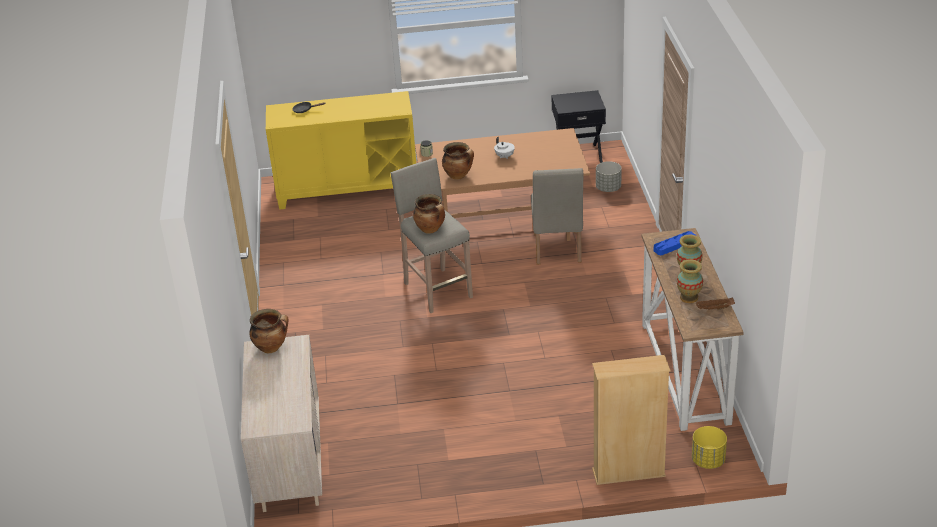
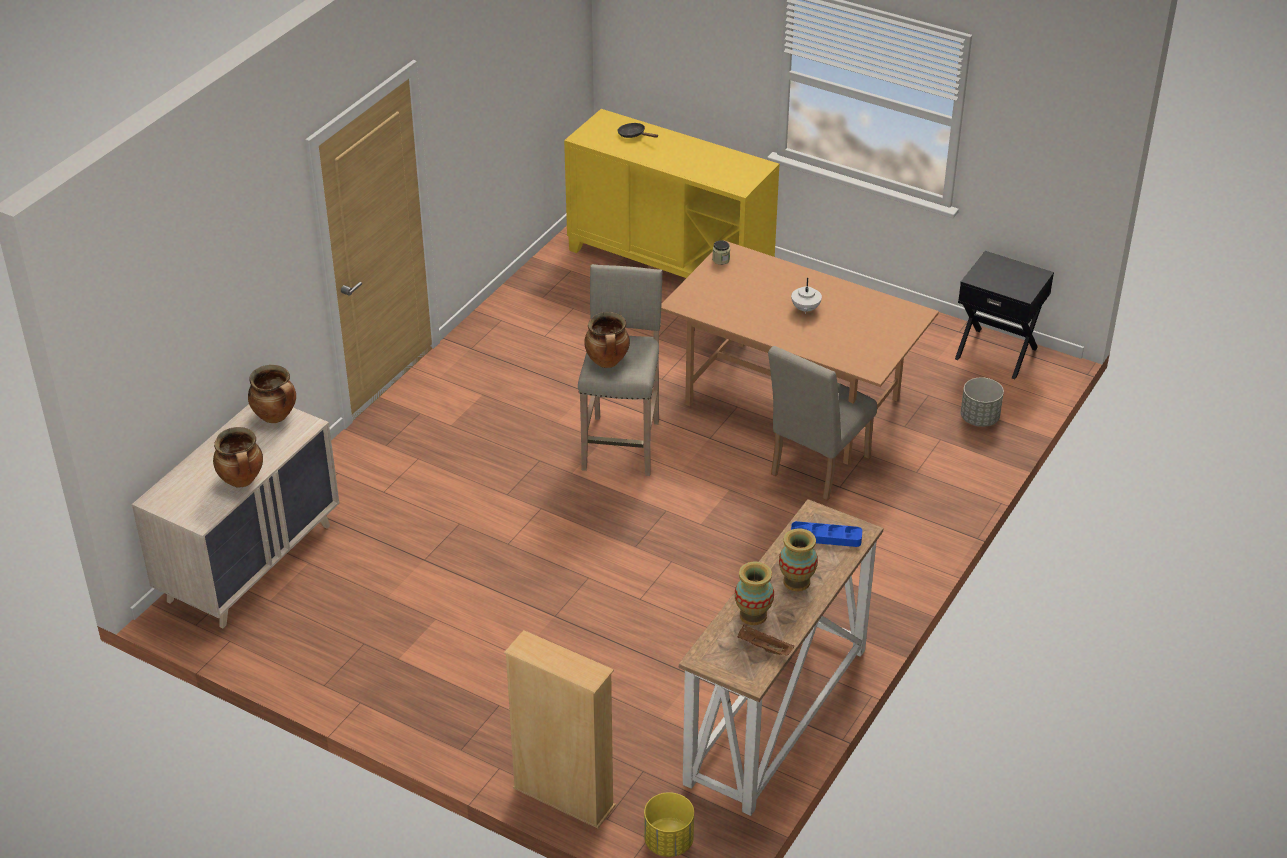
camera: 35 degrees right, 5 degrees up
(458, 176) = (721, 308): cooking pot -> cooking pot (242, 481)

